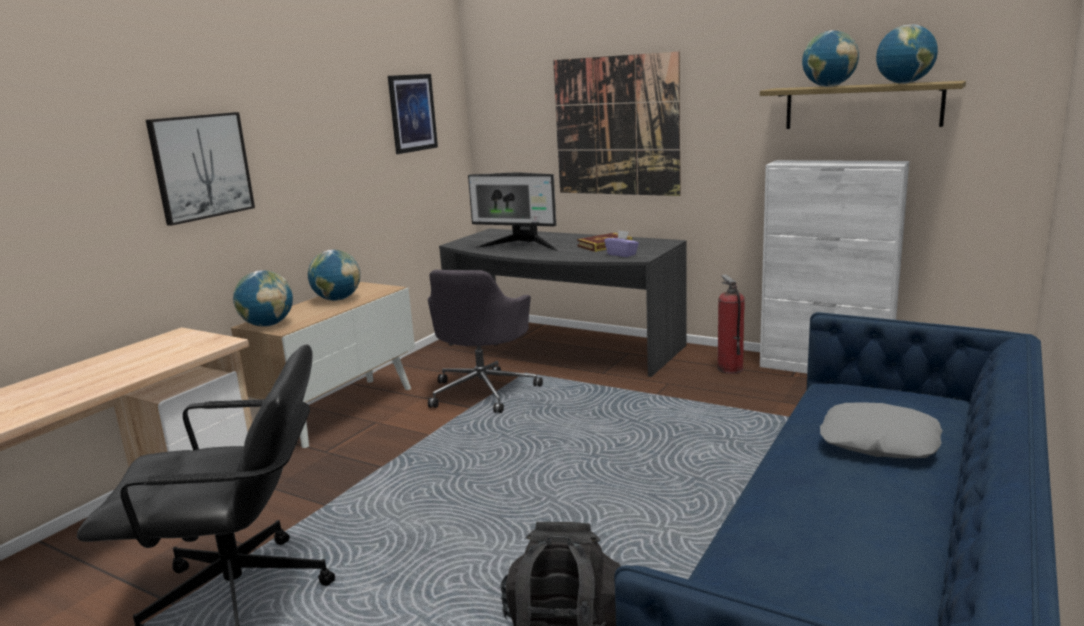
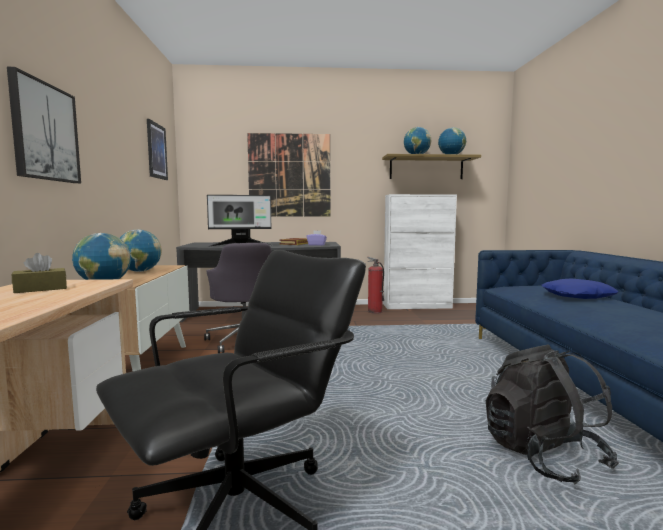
camera: 35 degrees left, 10 degrees down
(160, 349) = (41, 289): none -> brown tissue box
(878, 442) = (577, 296): grey pillow -> blue pillow

